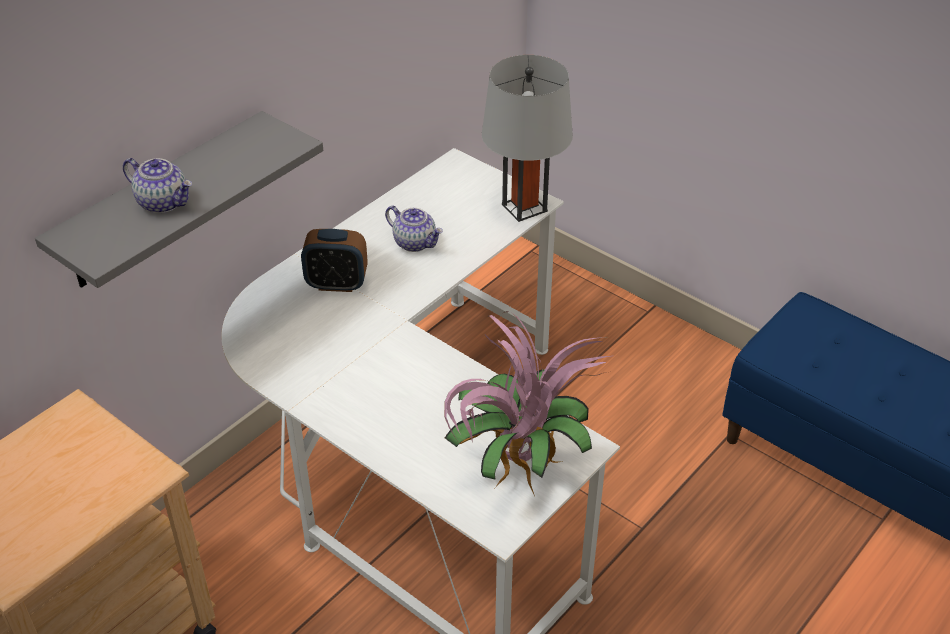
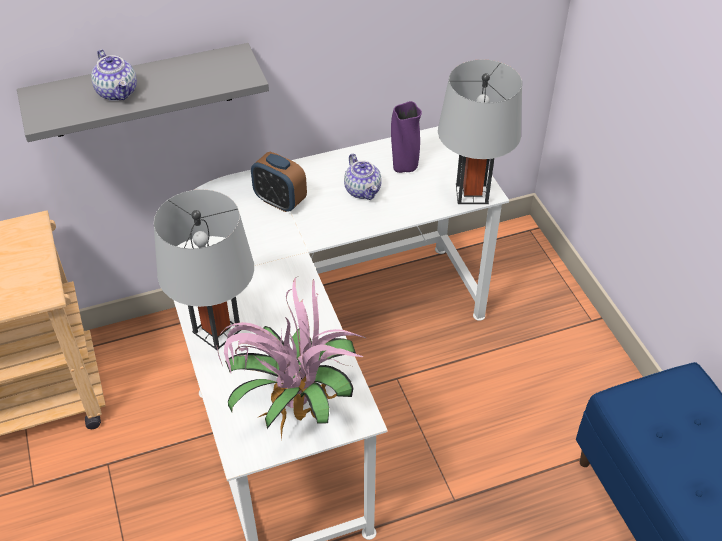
camera: 30 degrees right, 5 degrees up
(377, 431) = (217, 331): none -> grey table lamp
(438, 207) = (404, 168): none -> purple vase

